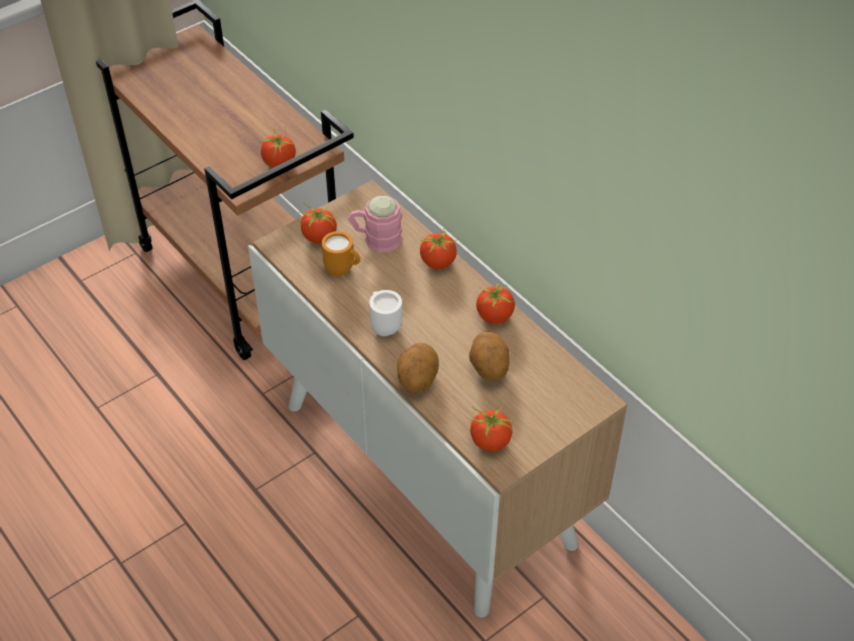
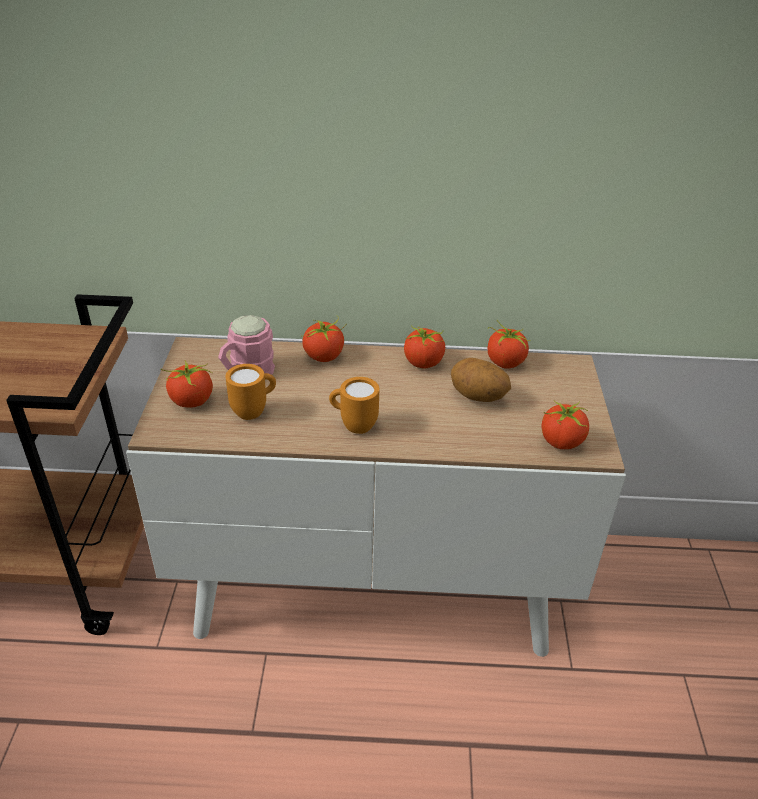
camera: 50 degrees left, 10 degrees down
(279, 162) = (71, 366): tomato -> tomato (505, 362)
(384, 326) = (353, 425): white mug -> orange mug
(417, 380) = (442, 443): potato -> none

